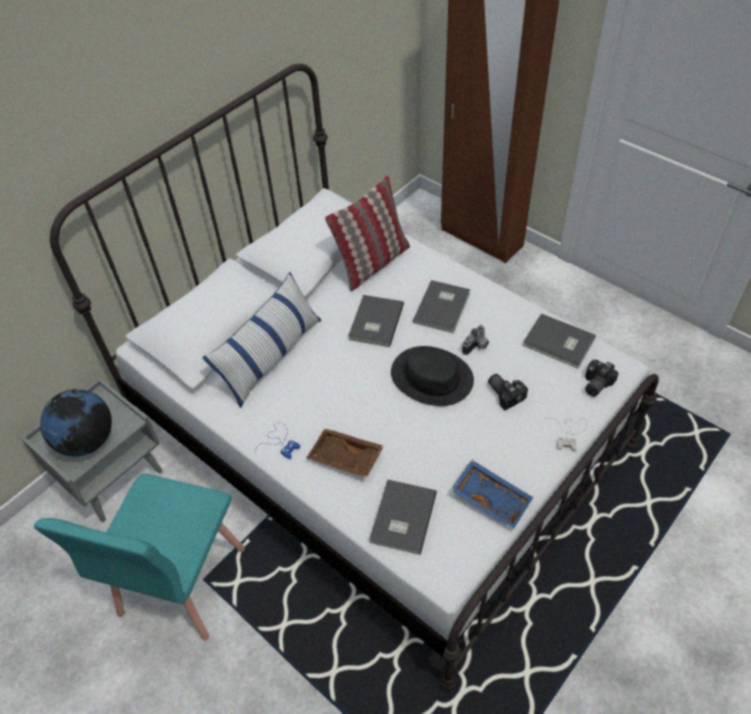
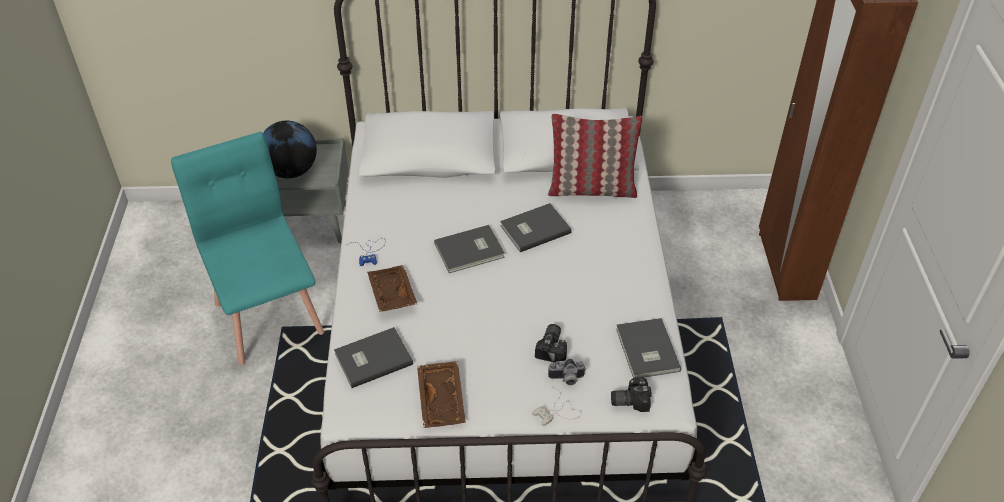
camera: 45 degrees right, 5 degrees down
(181, 581) = (269, 317): turquoise chair -> turquoise chair turned 90 degrees clockwise
(270, 356) = (437, 196): pillow -> none
(432, 377) = (519, 294): black hat -> none
(443, 307) = (597, 257): grey book -> grey book (470, 251)
(477, 347) = (580, 302): camera -> camera (566, 379)
(491, 498) = (442, 400): blue tray -> brown tray

